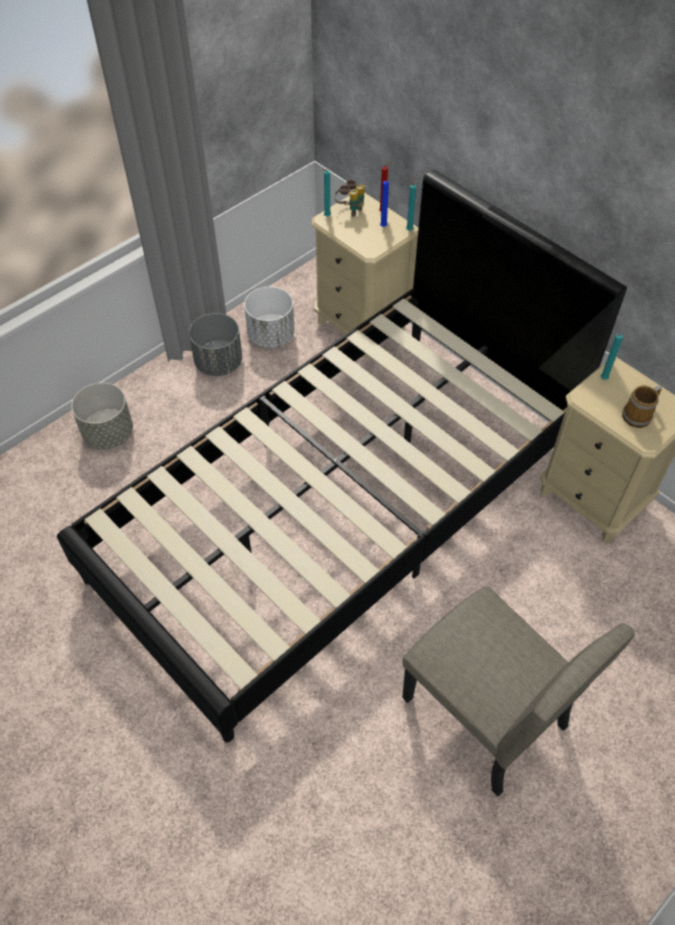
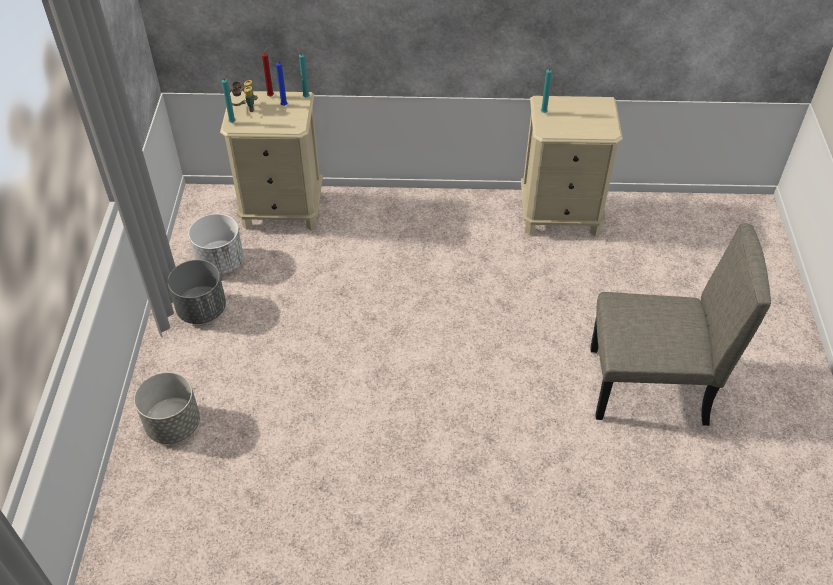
camera: 45 degrees left, 5 degrees down
(338, 509) = (416, 341): black bed -> none
(639, 416) = (588, 121): mug -> none

